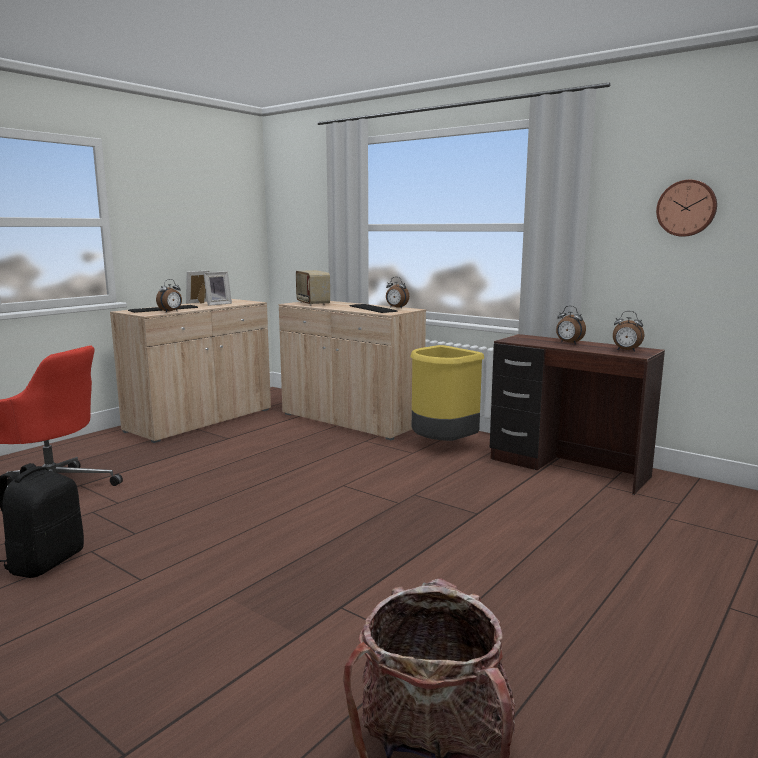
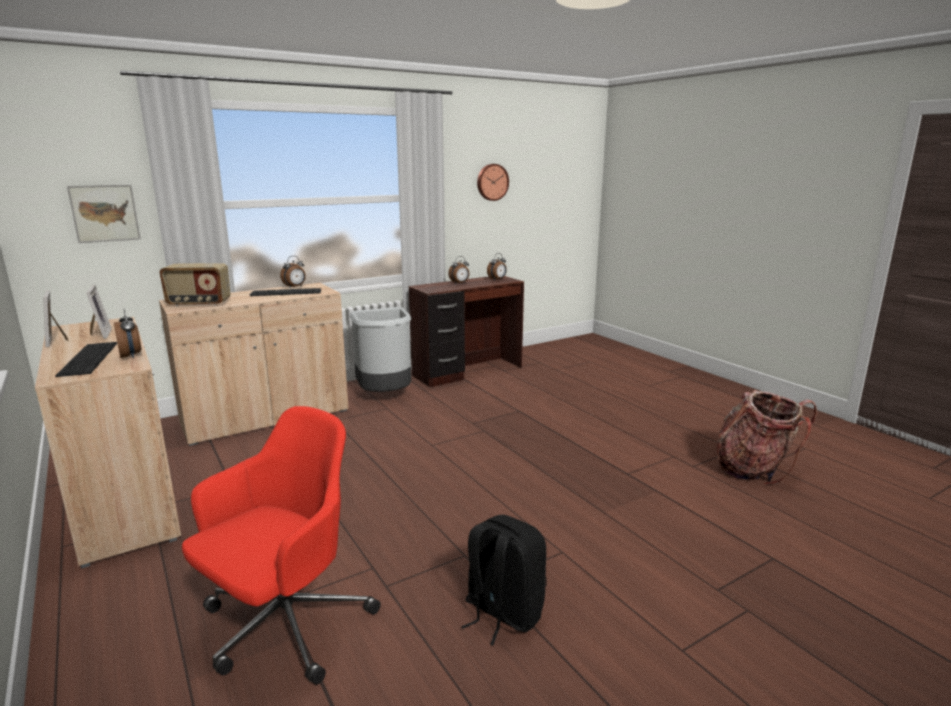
camera: 70 degrees left, 5 degrees up
(310, 230) = (105, 213): none -> picture
(442, 446) = (385, 396): yellow trash can -> grey trash can

